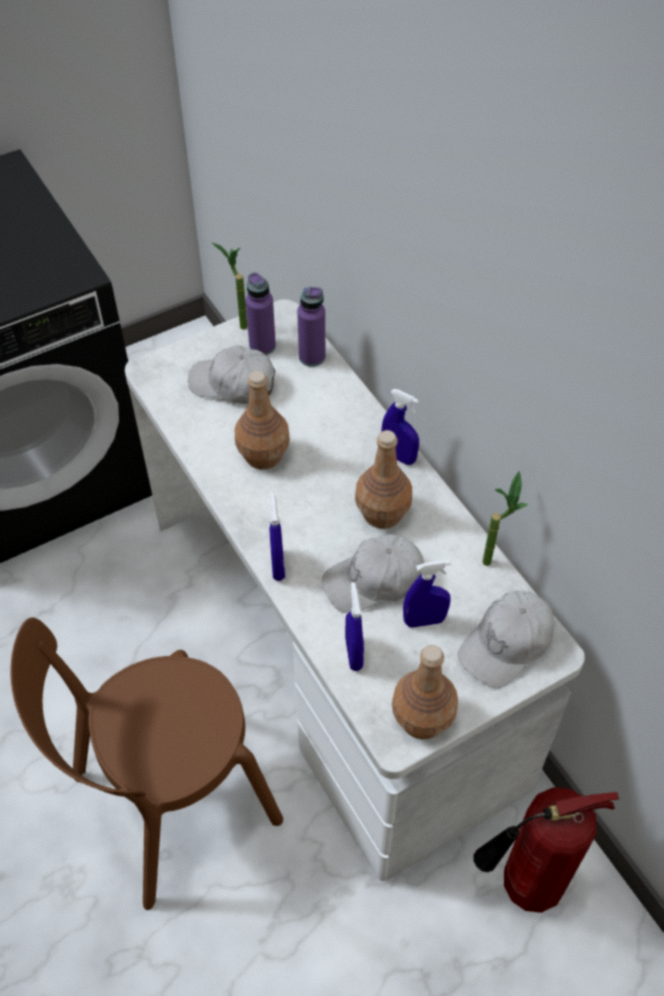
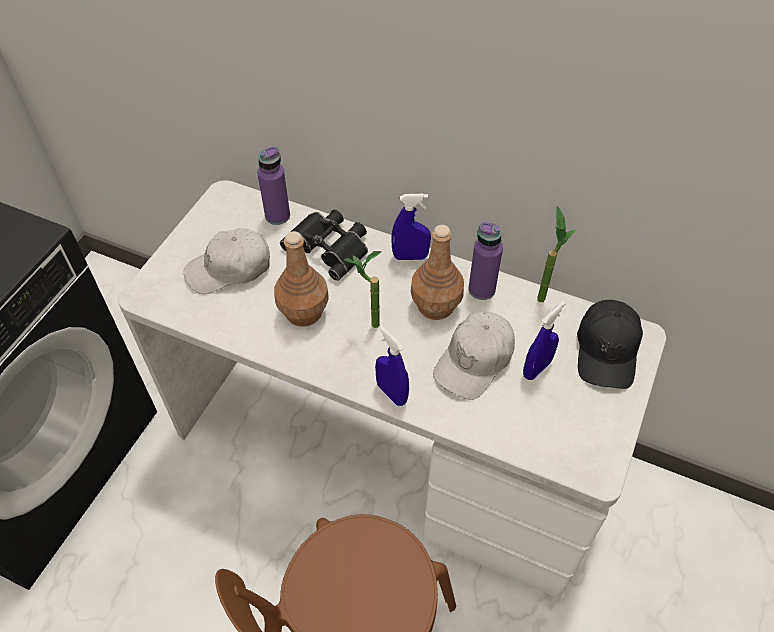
camera: 35 degrees left, 0 degrees up
(237, 323) = (191, 219): potted plant -> potted plant (366, 325)
(262, 346) = (229, 227): purple bottle -> purple bottle (481, 289)
(335, 409) = (330, 246): none -> black binoculars
(354, 654) = (509, 426): blue spray bottle -> none
(422, 718) = (600, 443): brown bottle -> none
(506, 644) = (607, 350): white cap -> black cap
(523, 888) = (649, 533): fire extinguisher -> none

